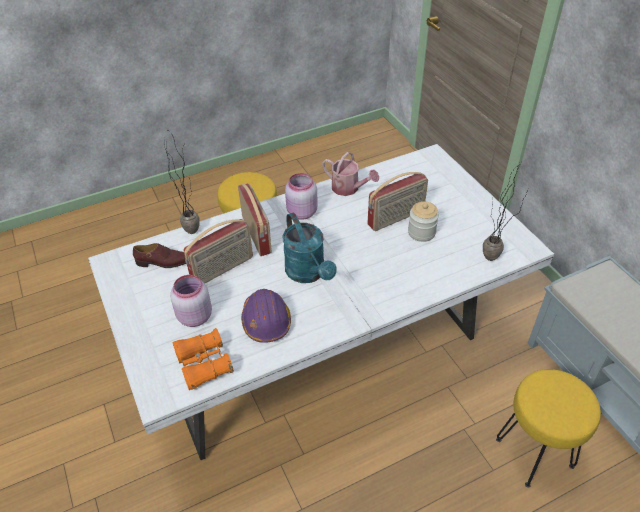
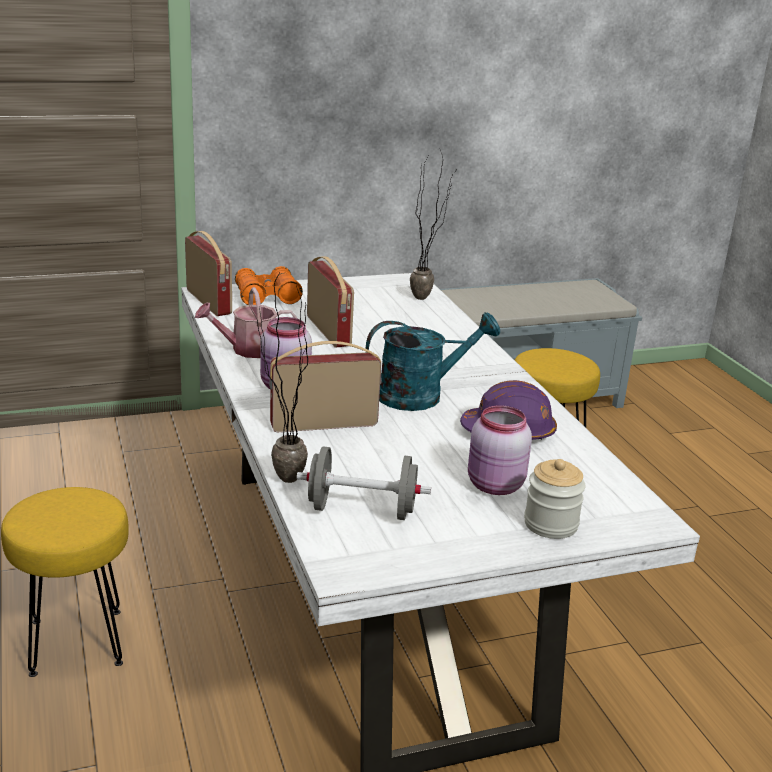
camera: 85 degrees left, 20 degrees down
(163, 262) = (362, 510): brown shoe -> grey dumbbell
(204, 364) = (588, 482): orange binoculars -> orange binoculars (267, 297)
(223, 269) = (395, 456): radio -> radio (209, 302)
(348, 188) = (247, 350): watering can -> watering can turned 150 degrees counterclockwise
(421, 232) = (363, 322): jar -> jar (550, 524)

